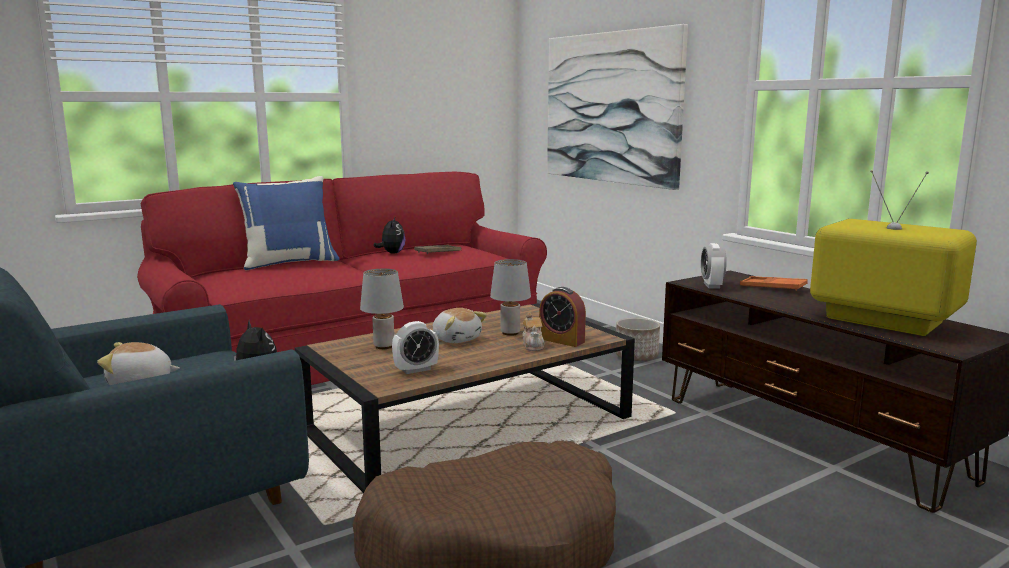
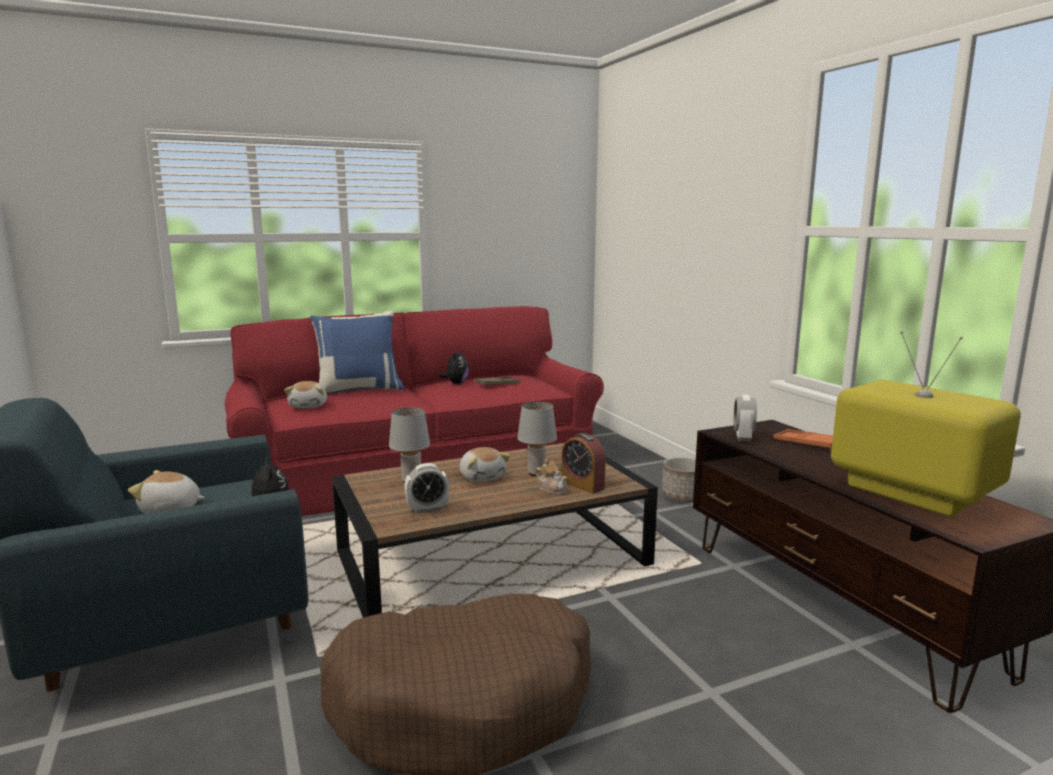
camera: 10 degrees right, 0 degrees up
(243, 279) = (309, 406): none -> plush toy
(533, 346) = (552, 489): teapot -> teapot turned 45 degrees counterclockwise
(611, 108) = (674, 248): picture -> none

